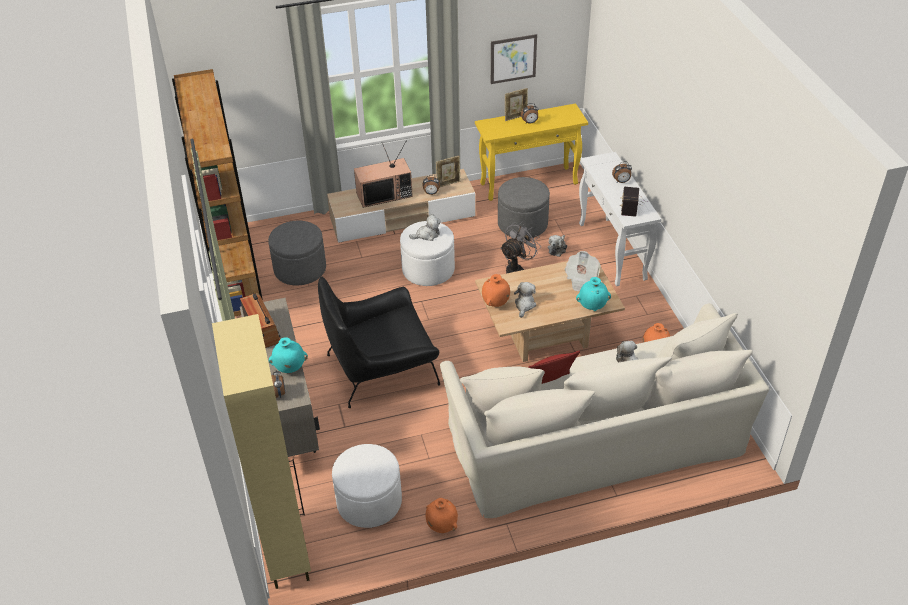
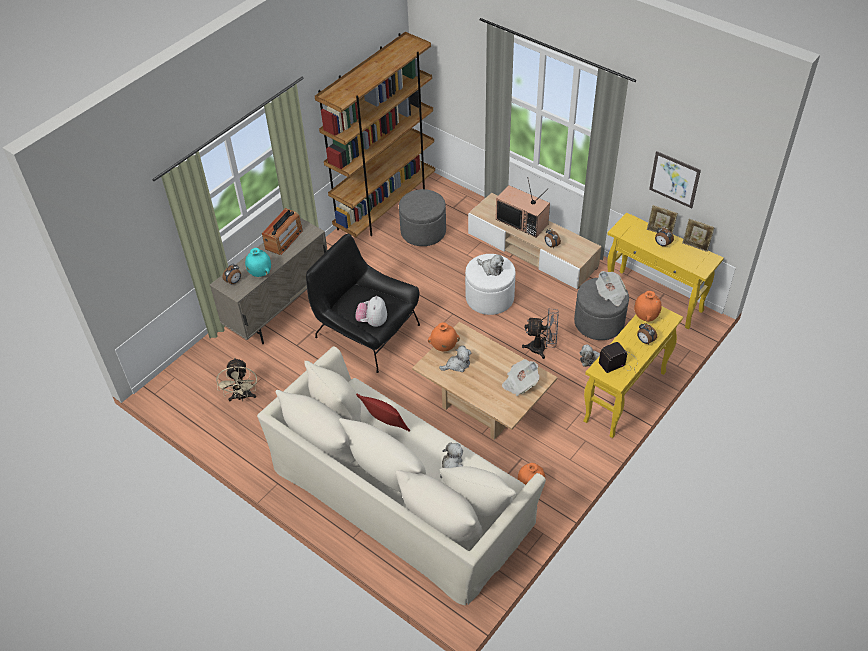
camera: 55 degrees right, 5 degrees up
(286, 550) = (174, 379): beige cabinet -> none
(369, 501) = (242, 397): white ottoman -> beige fan
(408, 339) = (372, 322): none -> plush toy
(441, 526) = (249, 447): orange vase -> orange vase (645, 316)
(448, 183) = (573, 248): picture frame -> picture frame (695, 246)
(528, 187) = (610, 294): none -> newspaper
(592, 306) = (493, 407): turquoise vase -> none
(612, 252) = (625, 397): white console table -> yellow console table

